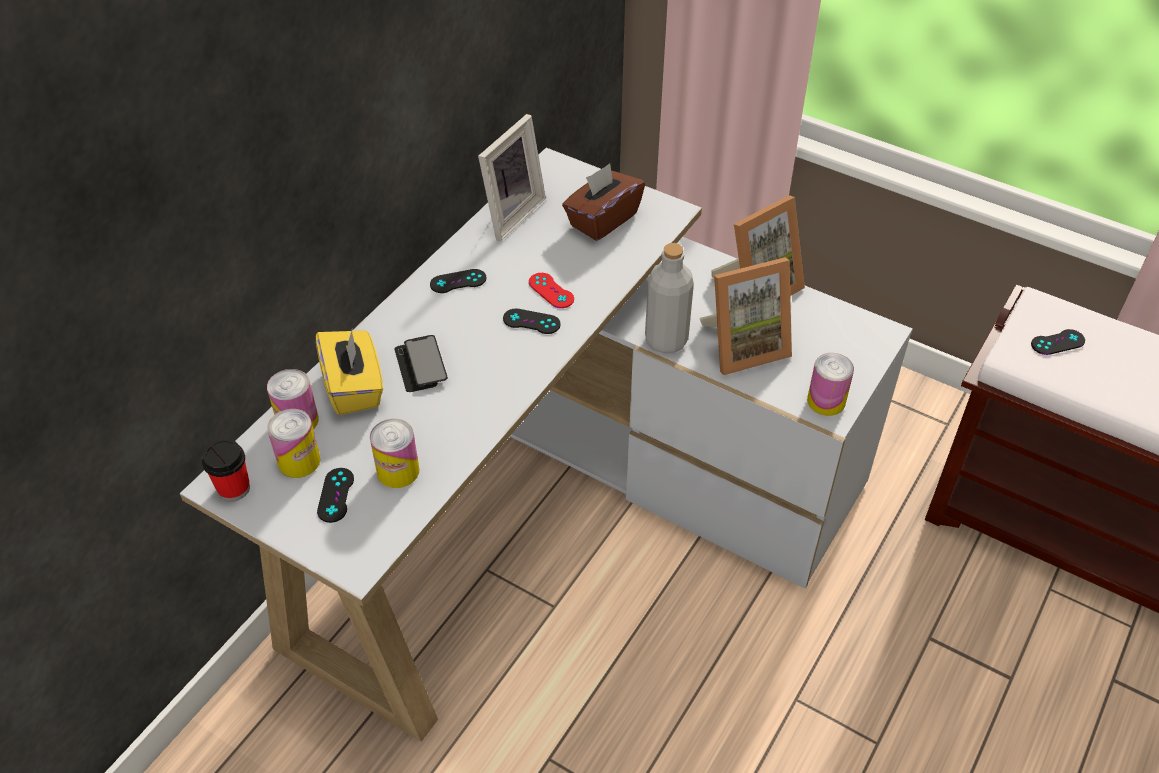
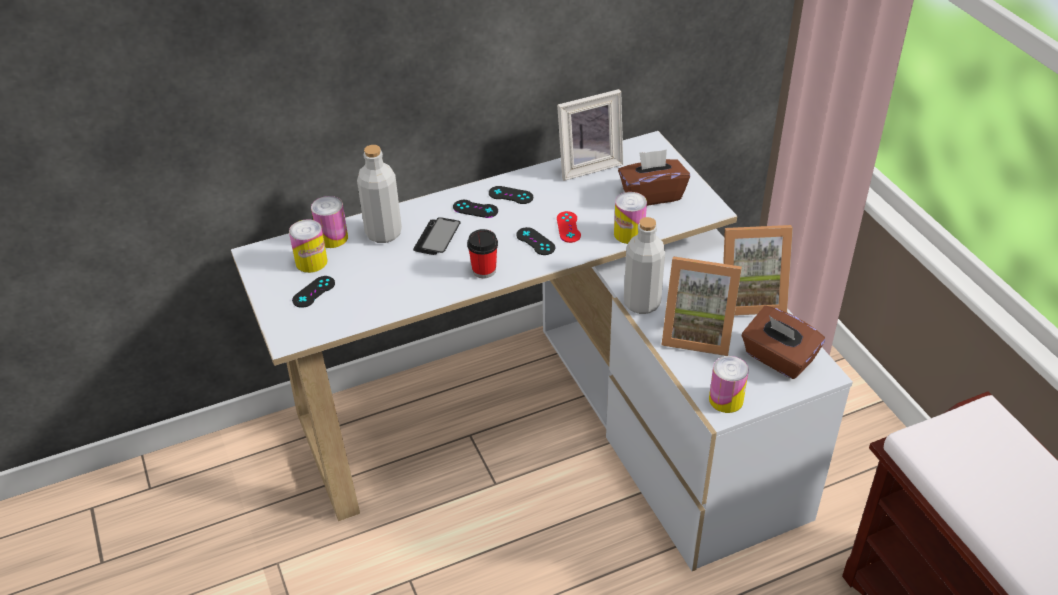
camera: 35 degrees right, 5 degrees down
(234, 489) = (261, 260): cup -> cup (484, 270)
(354, 387) = (383, 233): yellow tissue box -> grey bottle
(398, 471) = (363, 295): can -> can (629, 234)
(834, 337) = (778, 358): none -> brown tissue box
(1057, 342) = (974, 449): black game controller -> black game controller (475, 209)

